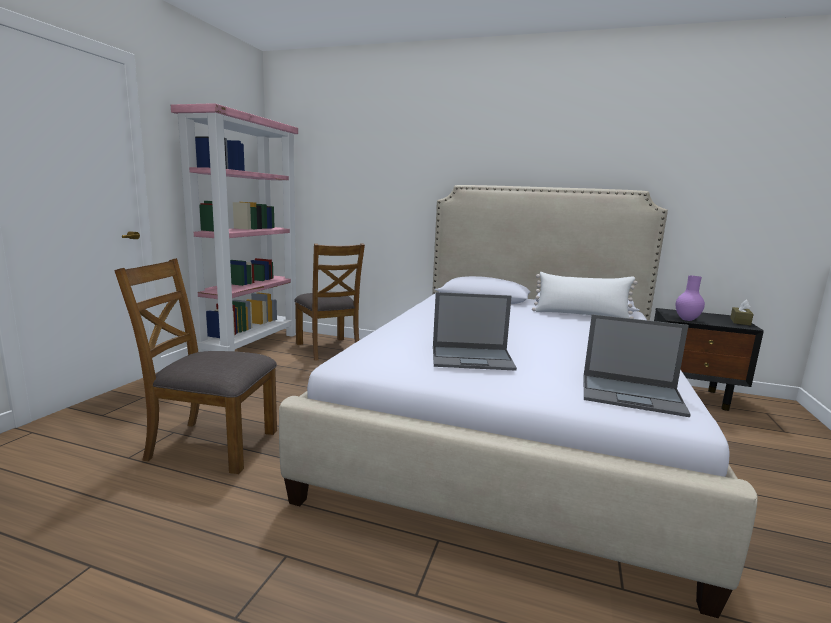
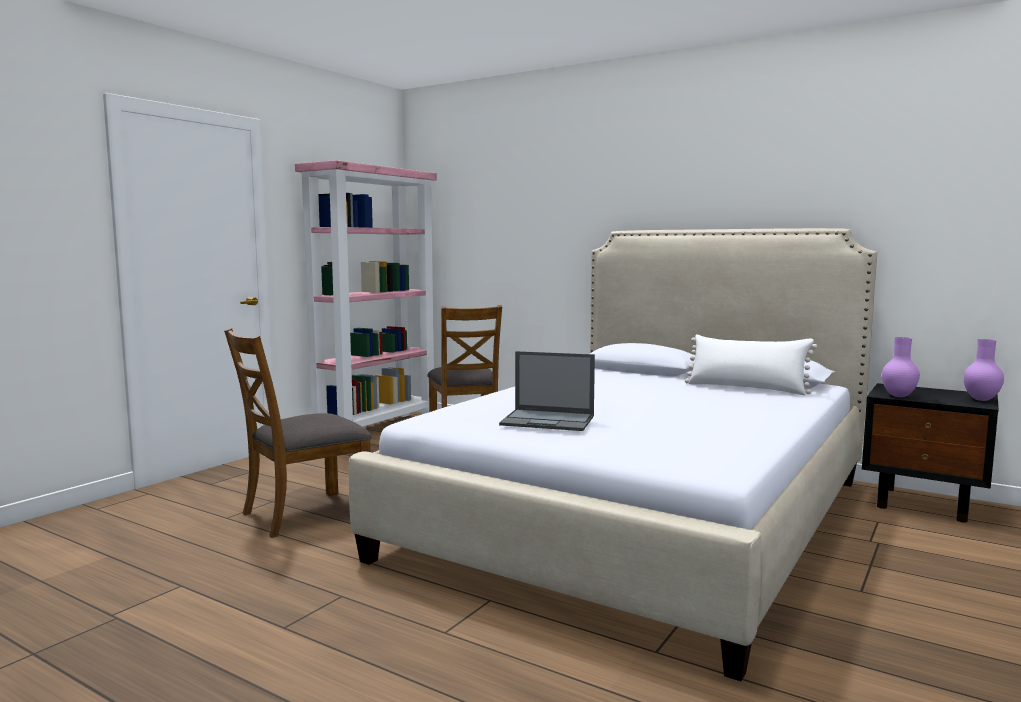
camera: 15 degrees right, 5 degrees down
(211, 445) = (304, 513): brown chair -> brown chair turned 60 degrees counterclockwise
(632, 395) = (688, 454): laptop -> none
(740, 321) = (980, 399): brown tissue box -> purple vase

